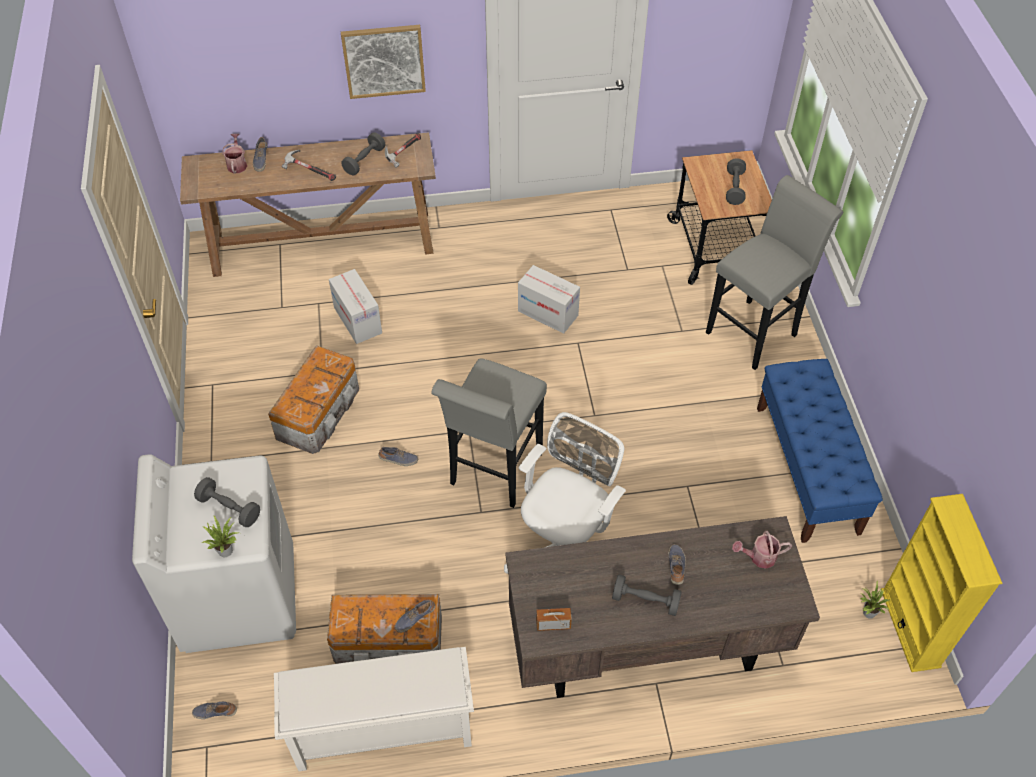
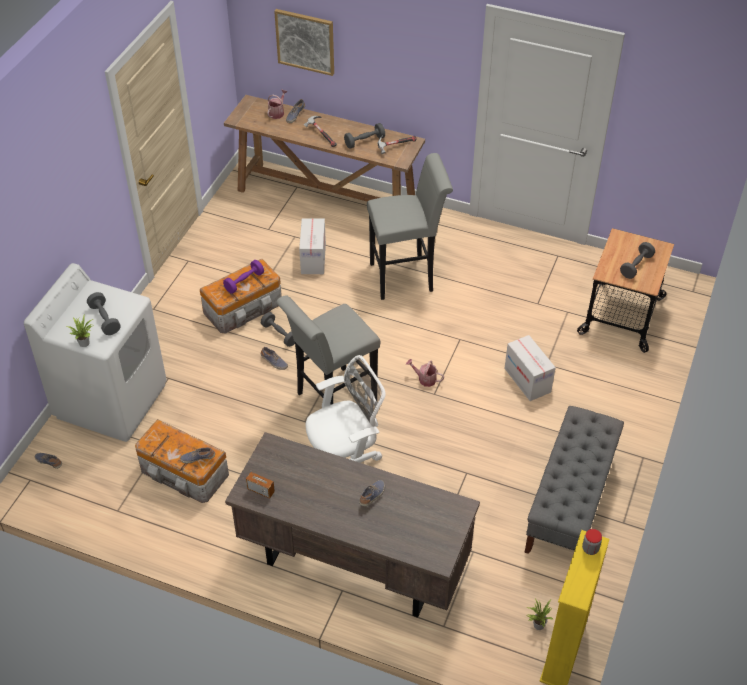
camera: 30 degrees right, 5 degrees down
(316, 382) = (244, 282): none -> purple dumbbell
(381, 731) = (139, 526): white shoe rack -> none
(384, 60) = (400, 70): picture -> picture (305, 41)
(548, 313) = (453, 309): cardboard box -> cardboard box (527, 380)
(645, 600) = (334, 506): grey dumbbell -> grey dumbbell (279, 334)
(756, 330) = (607, 389): grey stool -> grey stool (406, 276)
(759, 557) = (436, 518): watering can -> watering can (424, 379)
(807, 469) = (569, 504): blue bench -> grey bench
(955, 514) = (590, 549): none -> jar

